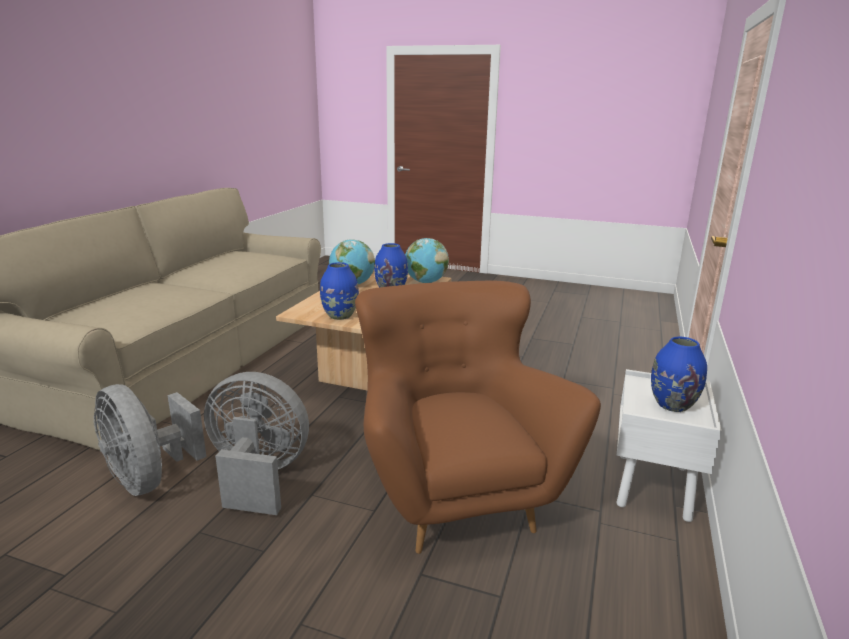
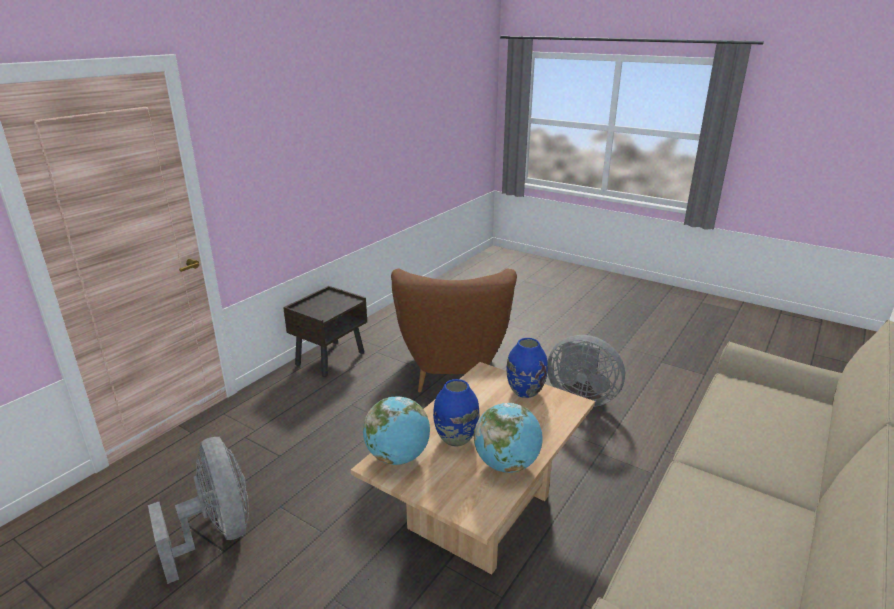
camera: 165 degrees left, 5 degrees up
(149, 478) = (657, 405): grey fan -> grey fan (217, 533)
(653, 487) = (330, 358): white nightstand -> brown nightstand
(672, 405) = (327, 302): blue vase -> none

